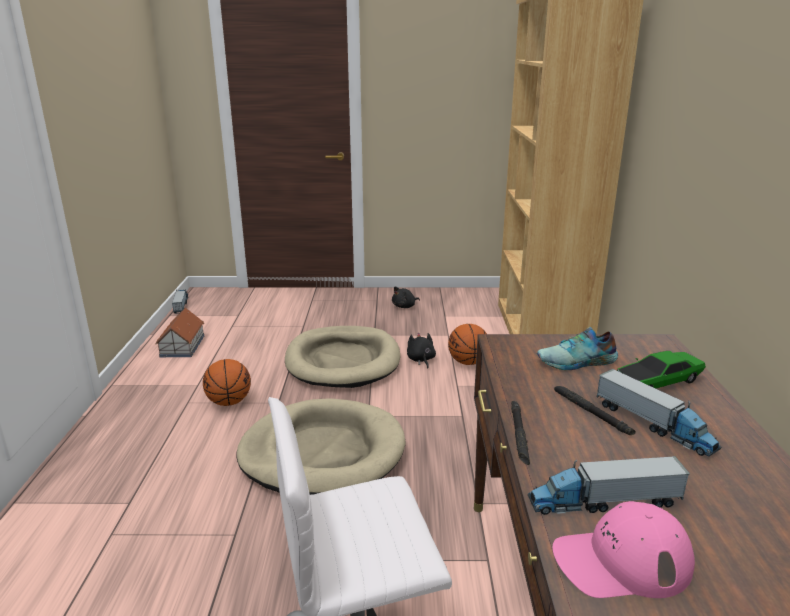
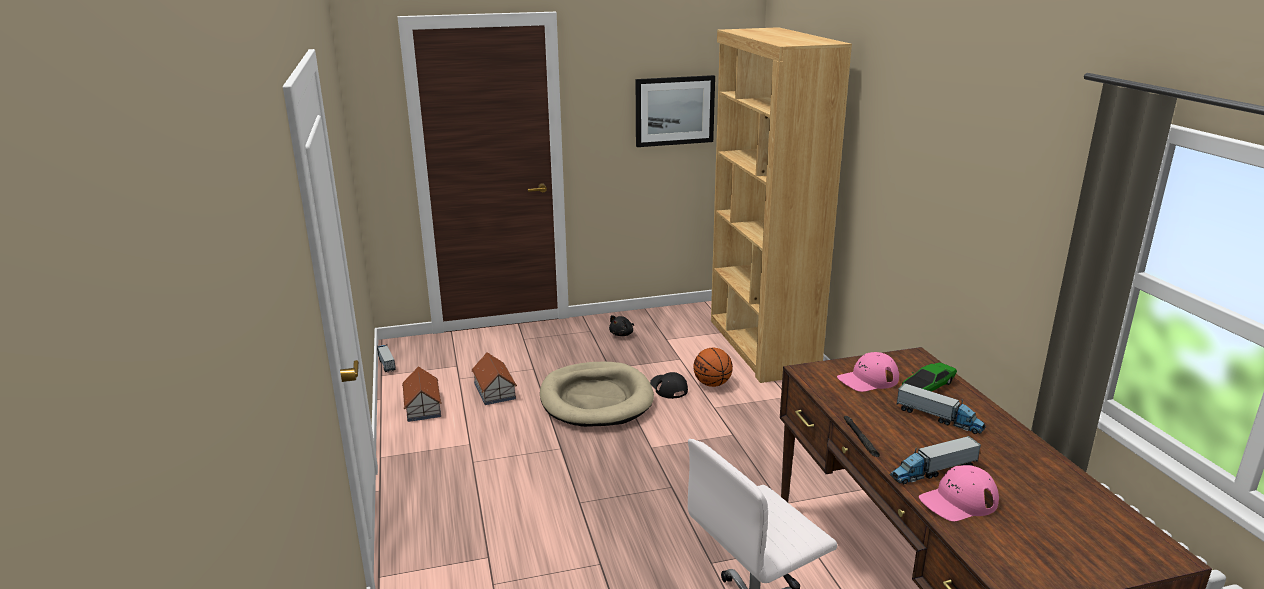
camera: 15 degrees left, 0 degrees up
(229, 402) = (513, 455): basketball -> none
(255, 340) = (495, 390): none -> toy house
(322, 452) = (630, 486): beige dog bed -> none
(421, 360) = (668, 387): black plush toy -> black cap
(477, 86) = (674, 110): none -> picture
(577, 362) = (868, 379): shoe -> pink cap
(591, 413) = (897, 416): black flashlight -> none

